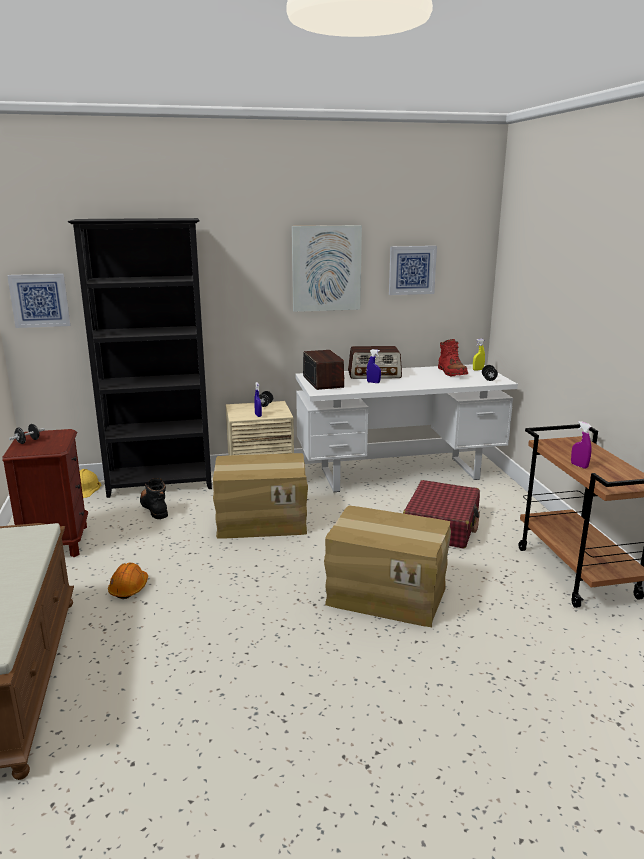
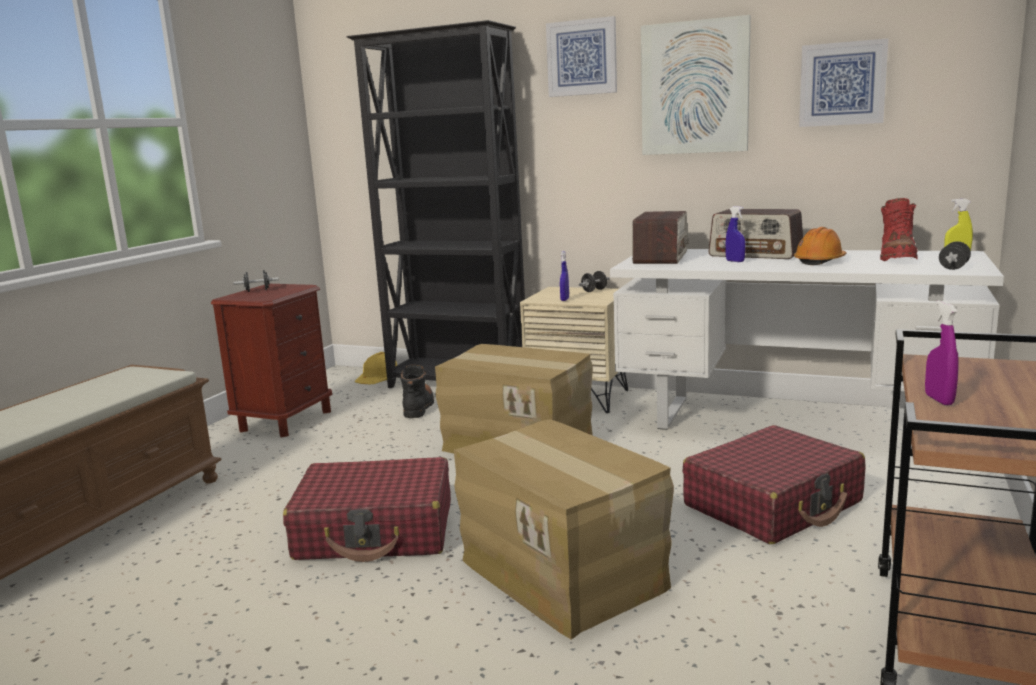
camera: 35 degrees right, 5 degrees down
(39, 300) = (348, 143): picture -> picture (582, 57)
(129, 588) = (285, 479): orange hard hat -> orange hard hat (820, 261)
(248, 604) = (376, 531): none -> red suitcase

